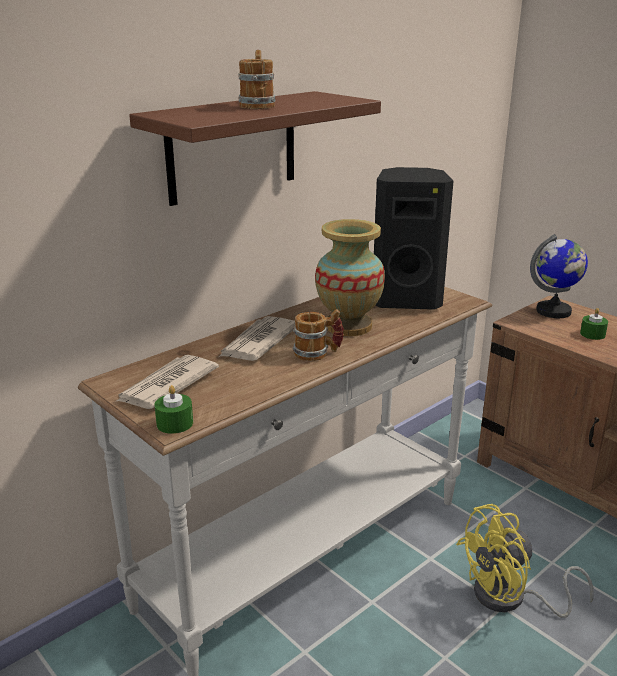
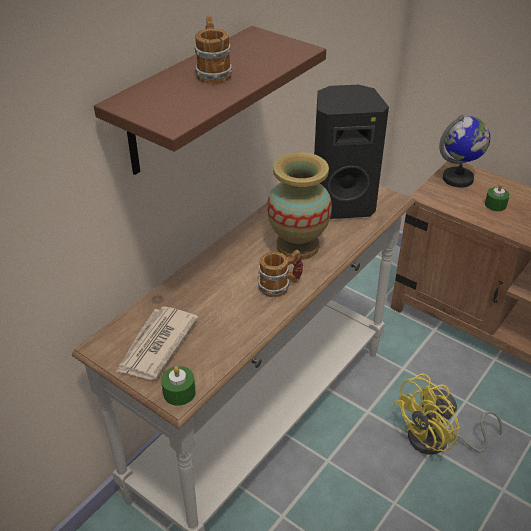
camera: 10 degrees left, 15 degrees up
(258, 342) = (222, 277): newspaper -> none

